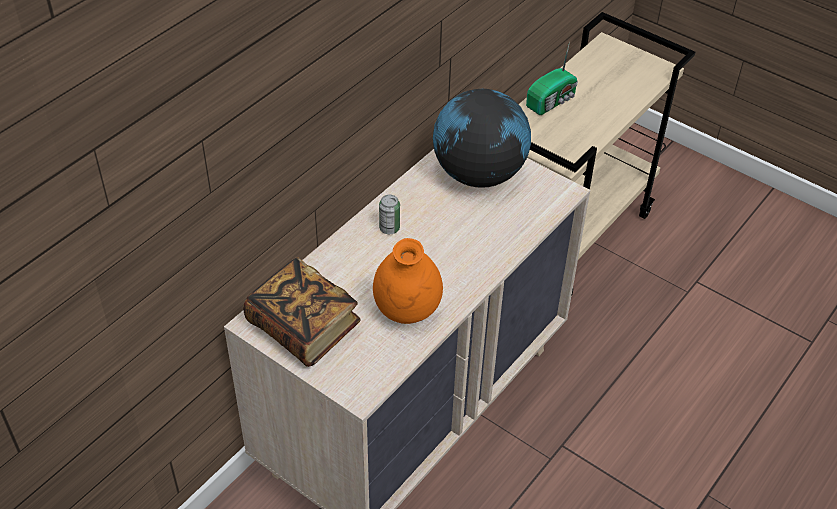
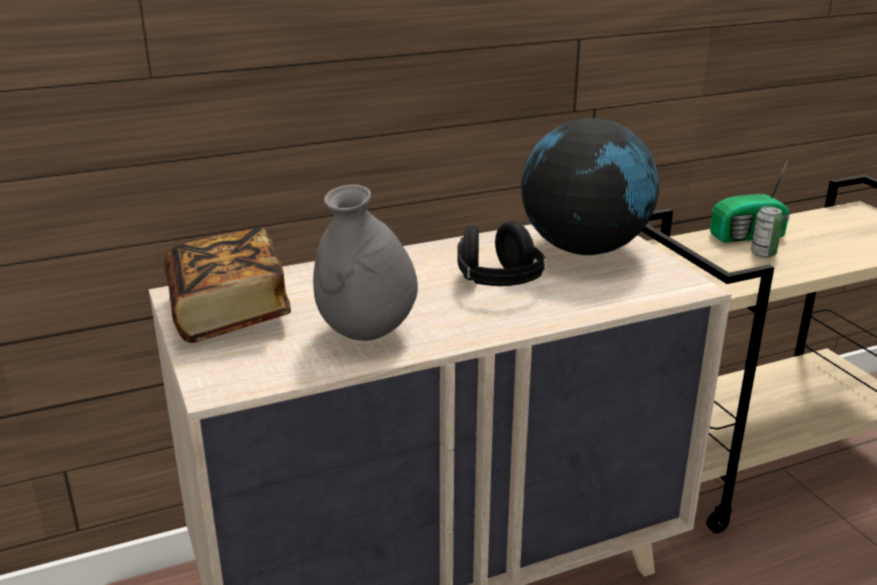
camera: 30 degrees right, 20 degrees down
(389, 228) = (426, 264): can -> can (763, 253)
(407, 311) = (366, 333): orange vase -> grey vase
(450, 232) = (498, 283): none -> black headphones

